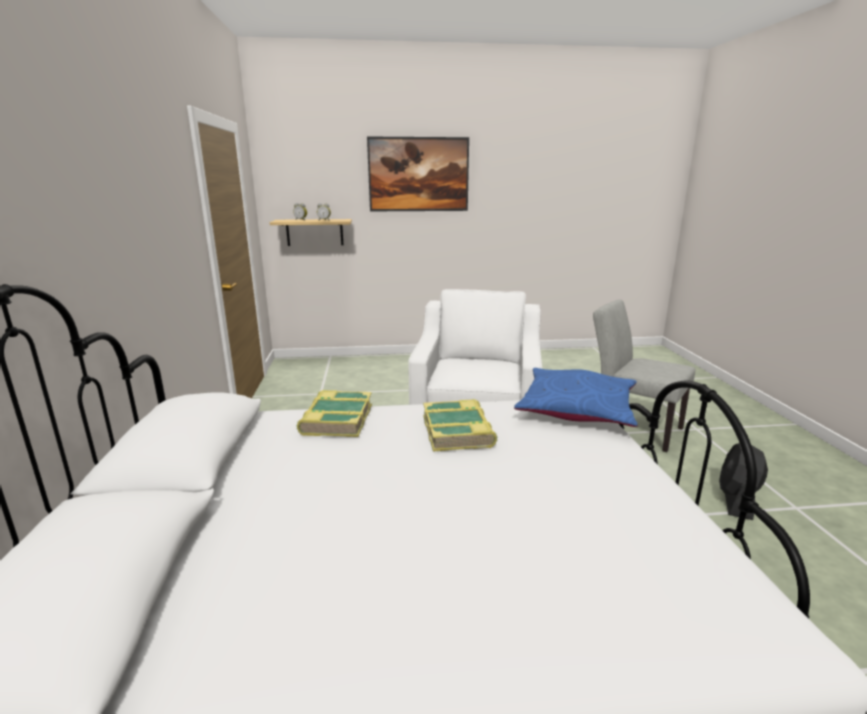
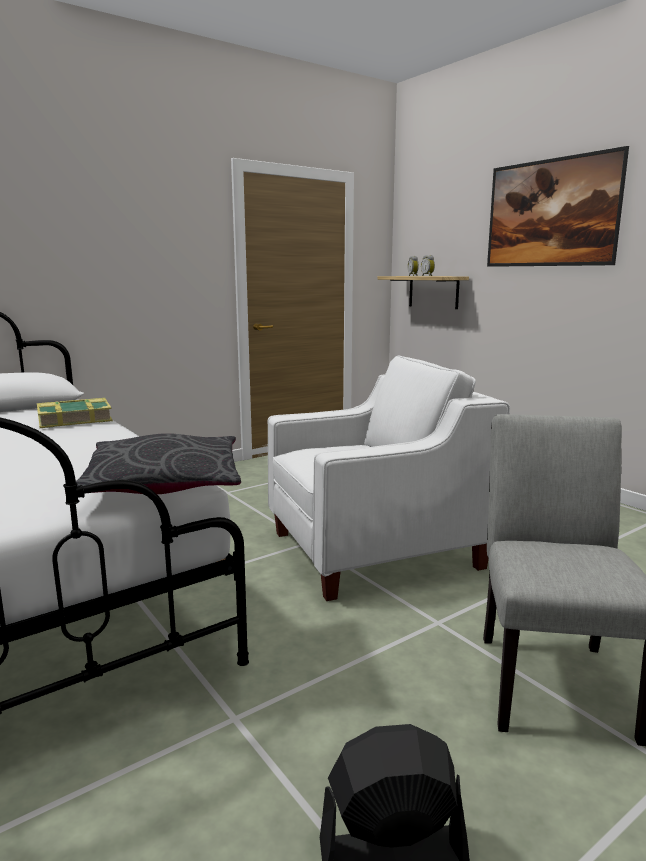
camera: 60 degrees right, 5 degrees down
(458, 431) = (66, 451): book -> none
(577, 409) = (163, 483): blue pillow -> grey pillow

